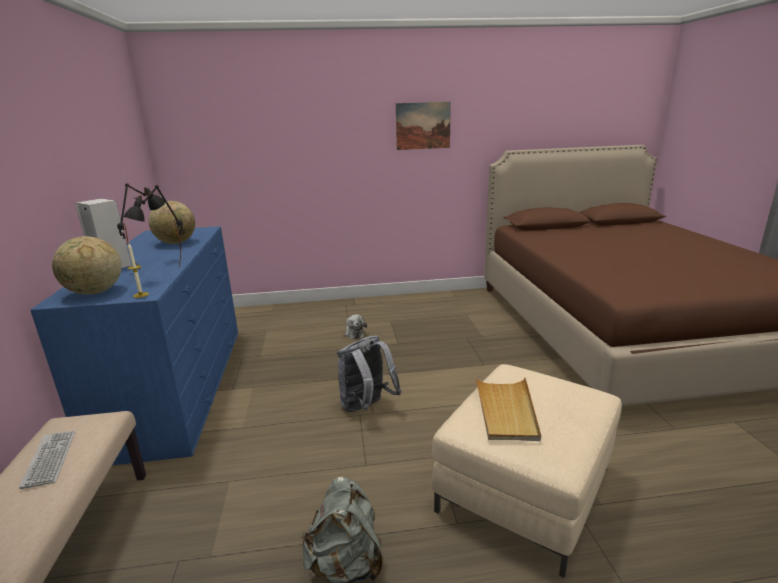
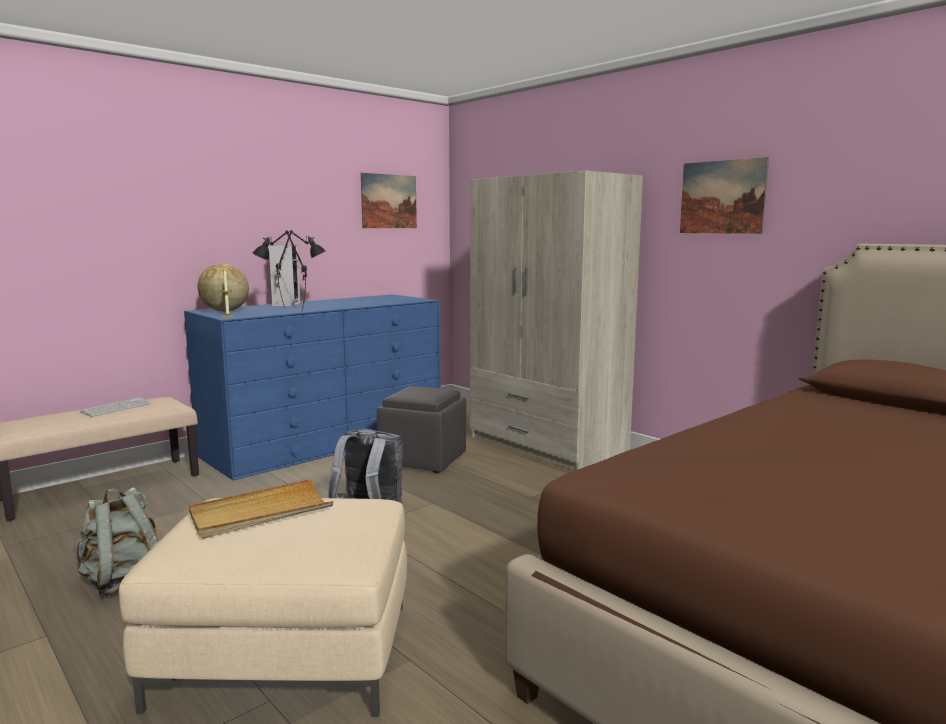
camera: 55 degrees right, 10 degrees down
(118, 136) = (389, 201): none -> picture
(176, 242) = (368, 302): globe -> none
(286, 357) = (423, 459): none -> grey ottoman
(329, 313) = (546, 445): none -> beige wardrobe
(354, 333) = (519, 470): plush toy -> none

